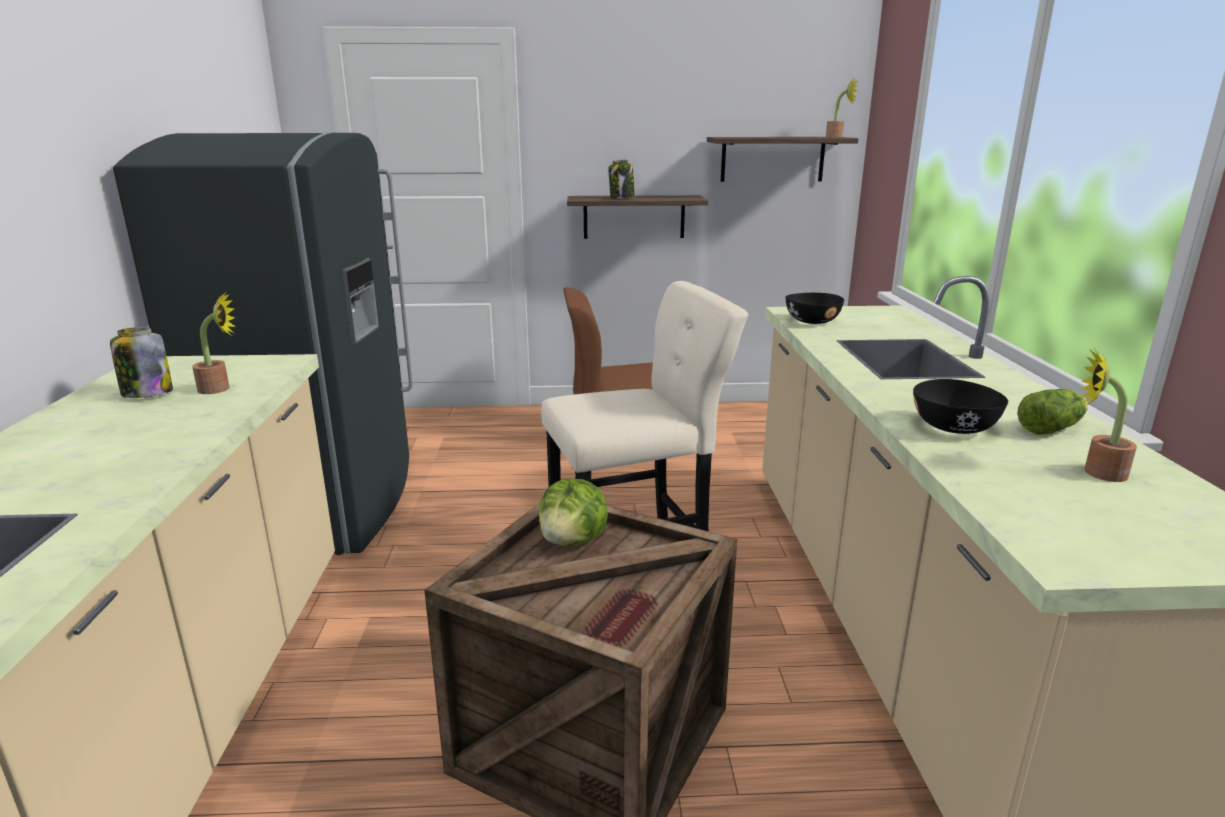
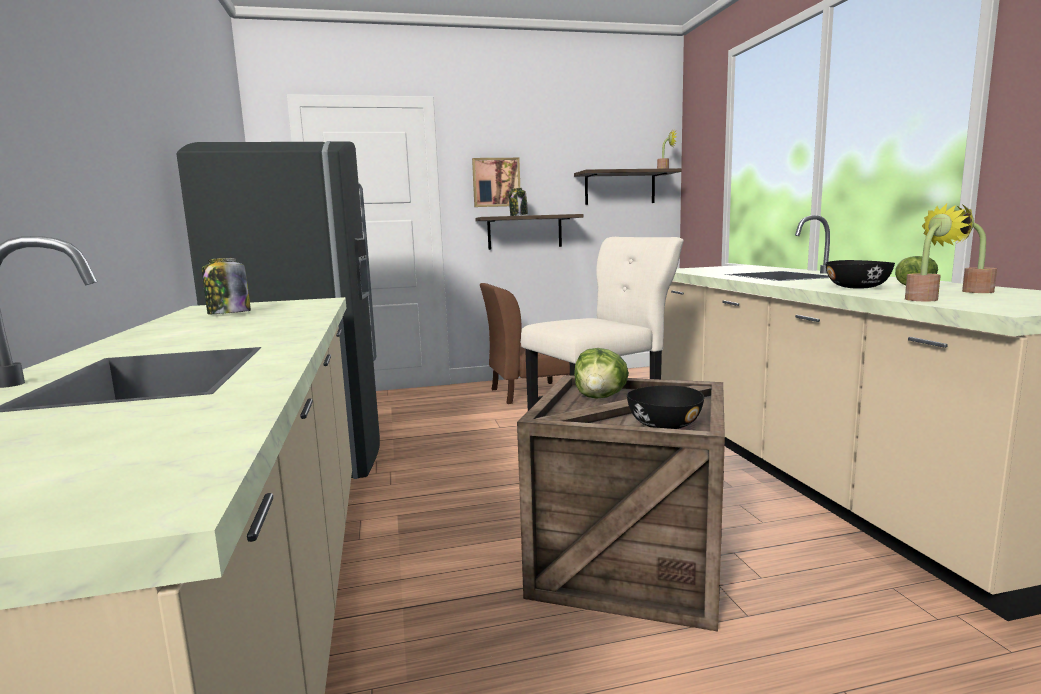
camera: 10 degrees left, 10 degrees down
(220, 388) = (290, 309): potted plant -> potted plant (925, 299)
(597, 148) = (496, 182): none -> picture
(812, 321) = (695, 271): black bowl -> black bowl (664, 425)

